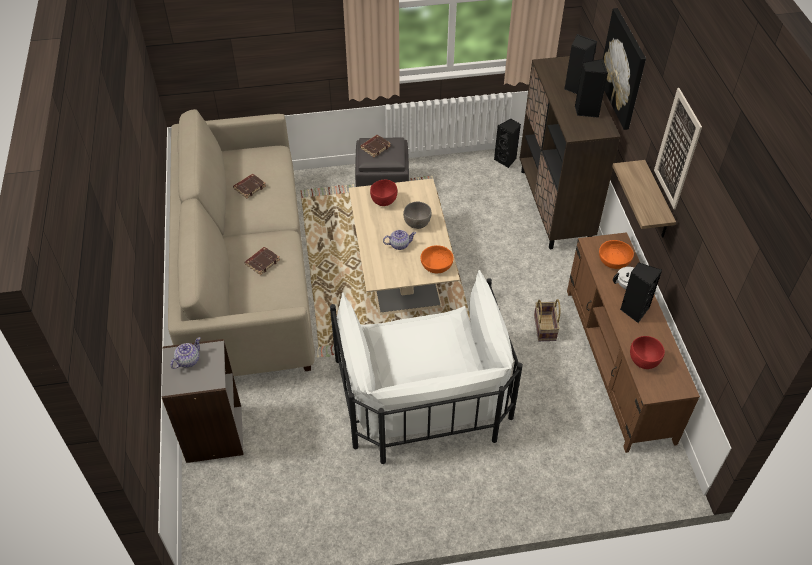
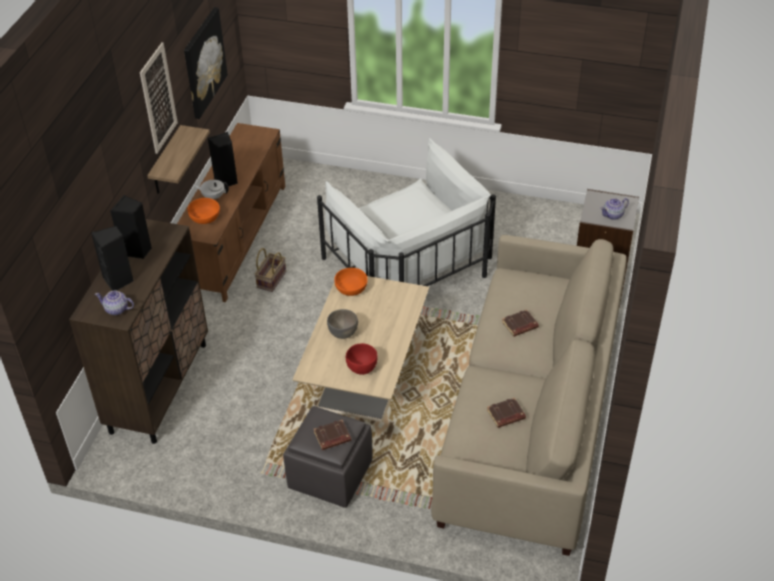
camera: 155 degrees left, 5 degrees down
(399, 245) = (374, 318): teapot -> teapot (117, 309)
(423, 395) = (410, 262): white armchair -> white armchair turned 135 degrees clockwise
(506, 160) = (159, 464): black speaker -> none
(623, 69) = (100, 200): picture -> picture (204, 62)
(643, 361) = (254, 150): red bowl -> none

